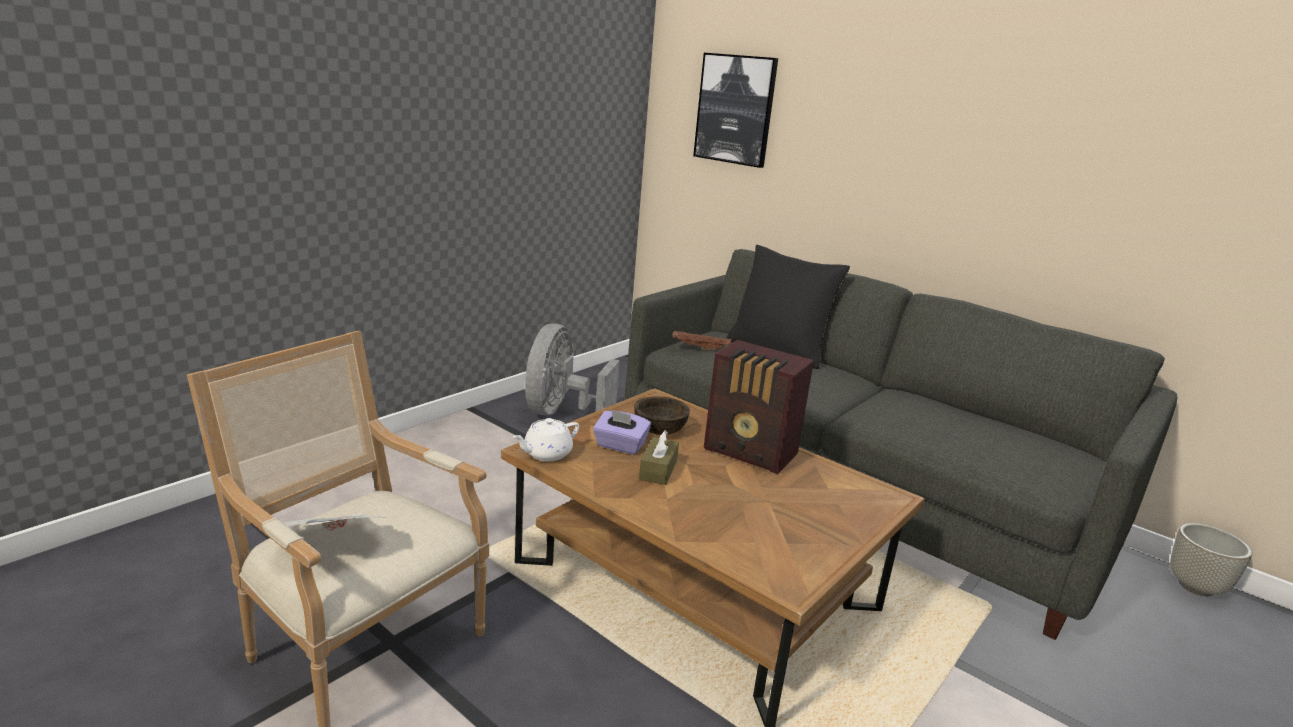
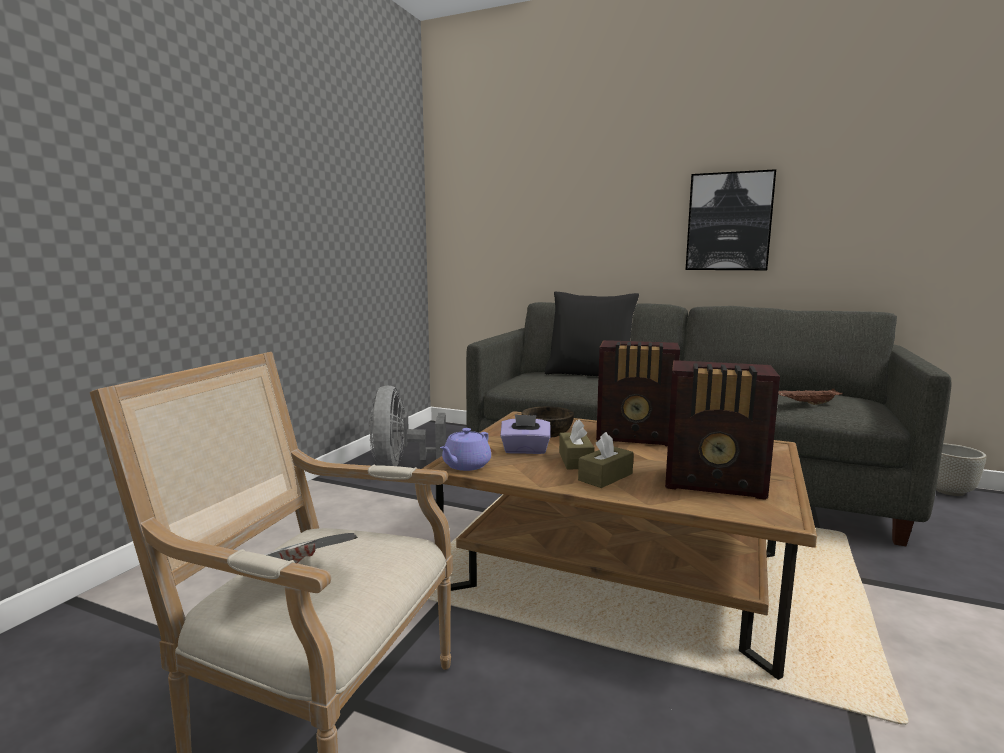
camera: 15 degrees left, 10 degrees down
(546, 454) = (465, 465): white teapot -> purple teapot
(667, 498) = (605, 477): none -> brown tissue box
(699, 348) = (529, 379): brown tray -> brown tray (807, 404)
(735, 109) = (505, 197): picture -> picture (729, 222)
(770, 532) = (716, 484): none -> radio

